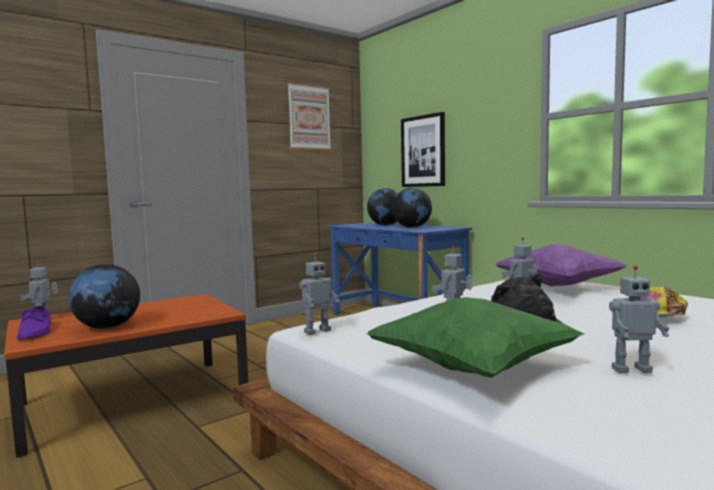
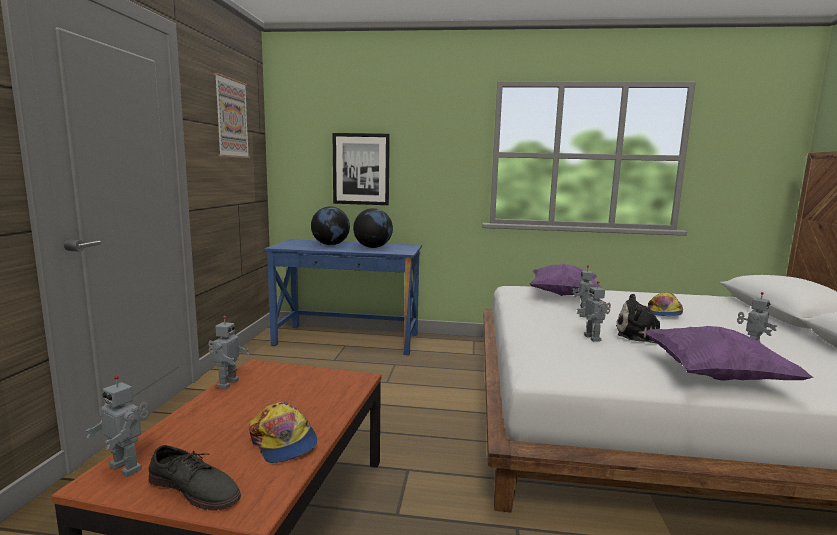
camera: 45 degrees left, 5 degrees up
(36, 332) = (195, 488): purple shoe -> grey shoe
(107, 327) = (283, 441): globe -> cap
(316, 331) = (561, 375): toy robot -> toy robot (226, 384)
(473, 369) = (714, 375): green pillow -> purple pillow

